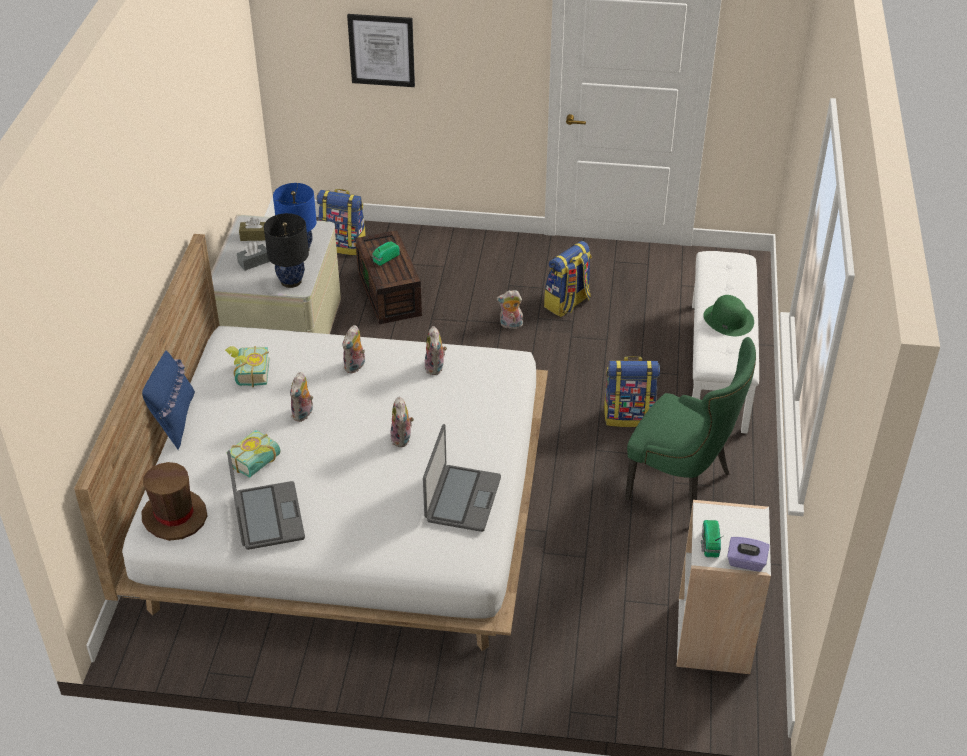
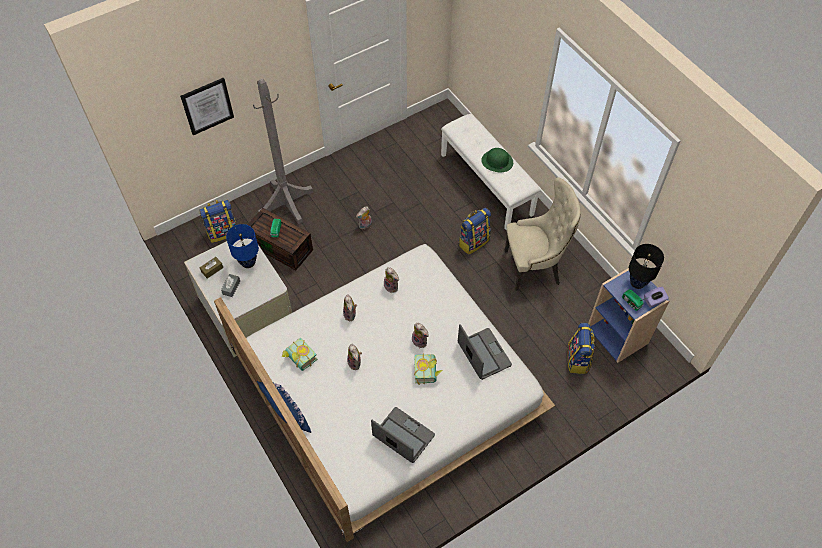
camera: 40 degrees left, 15 degrees up
(174, 516) = (355, 472): brown hat -> none
(258, 464) = (365, 410): book -> book (428, 372)
(291, 281) = (267, 286): black table lamp -> black table lamp (638, 282)
(444, 255) = (286, 203): none -> grey clothes rack
(567, 303) = (380, 193): backpack -> backpack (578, 359)
(681, 488) = (533, 266): green chair -> beige chair
(714, 636) = (618, 335): white bookcase -> blue bookcase

